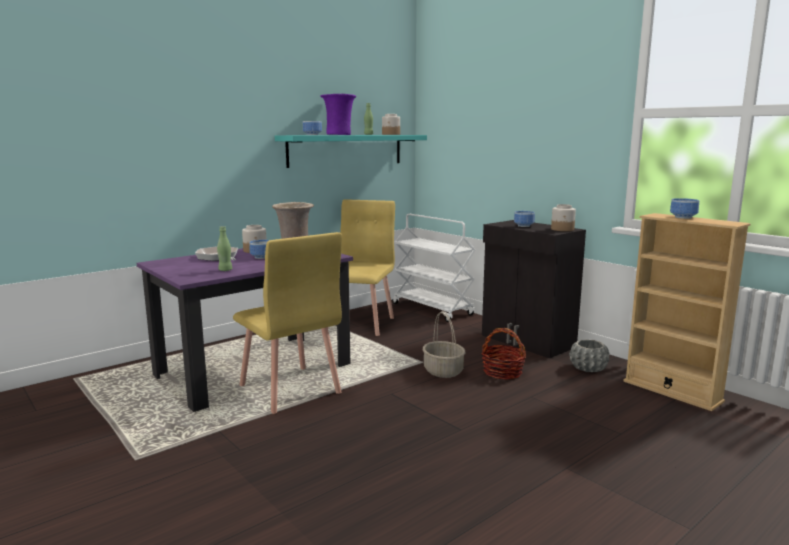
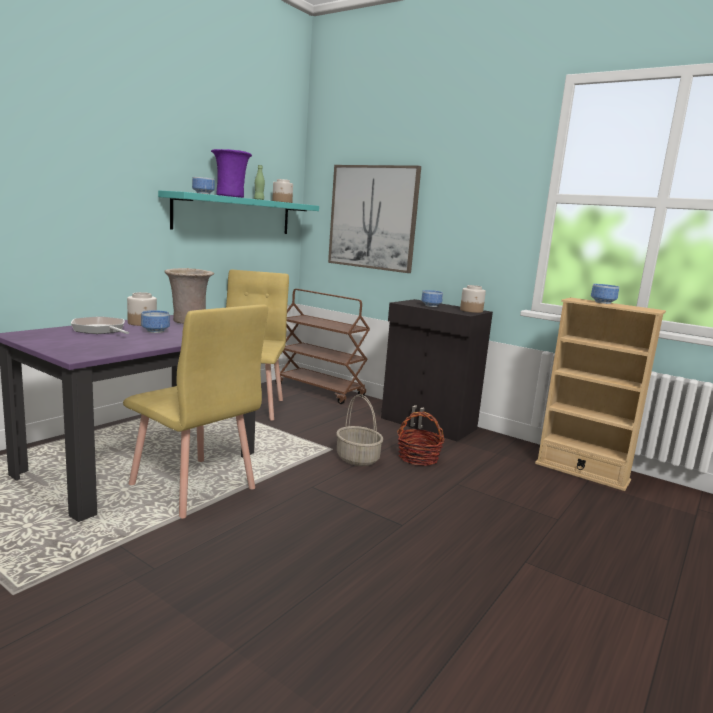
camera: 15 degrees left, 0 degrees up
(225, 270) = (119, 346): green bottle -> none
(433, 309) = (320, 390): white cart -> brown cart
(475, 143) = (373, 217): none -> picture
(588, 368) = (497, 451): grey planter -> none

